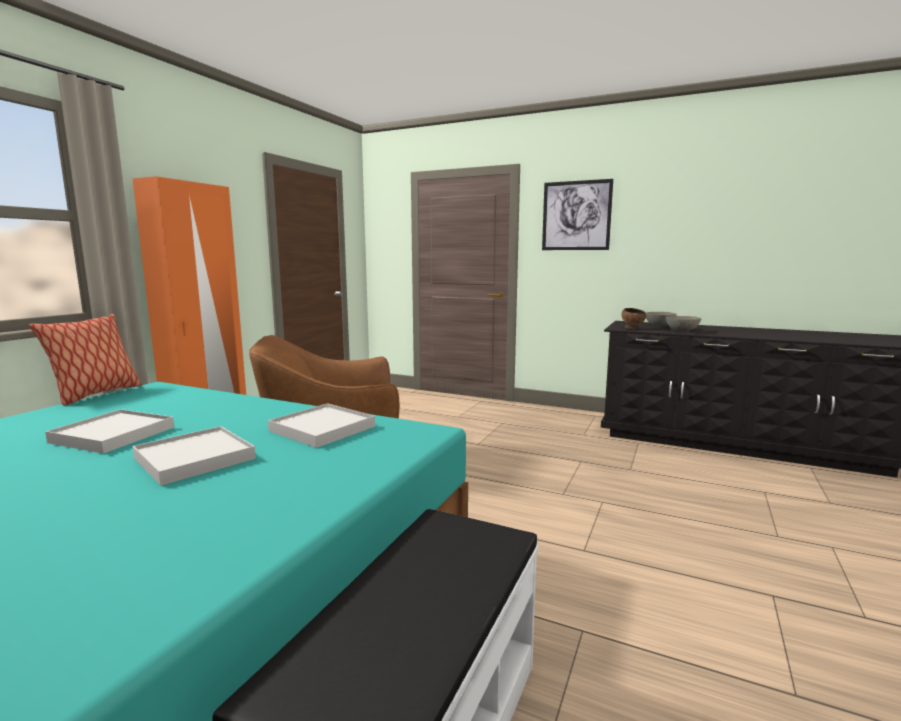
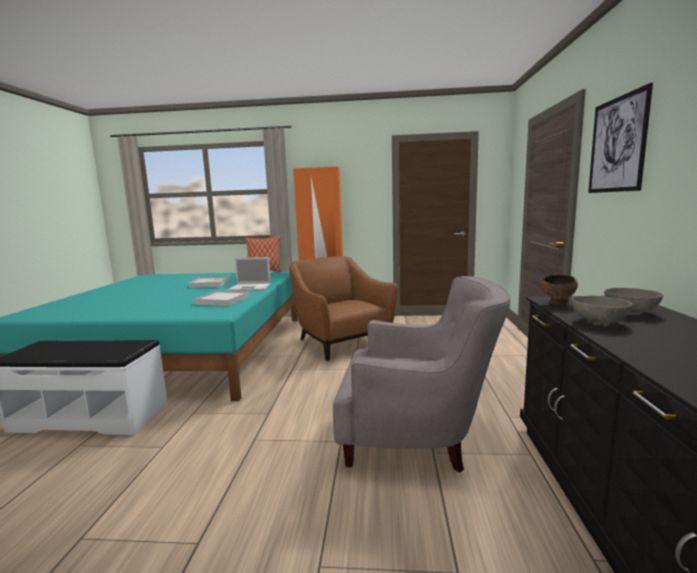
camera: 70 degrees right, 0 degrees up
(195, 458) = (182, 295): white tray -> none
(246, 409) = (251, 287): none -> laptop
(604, 469) = (417, 437): none -> grey armchair

